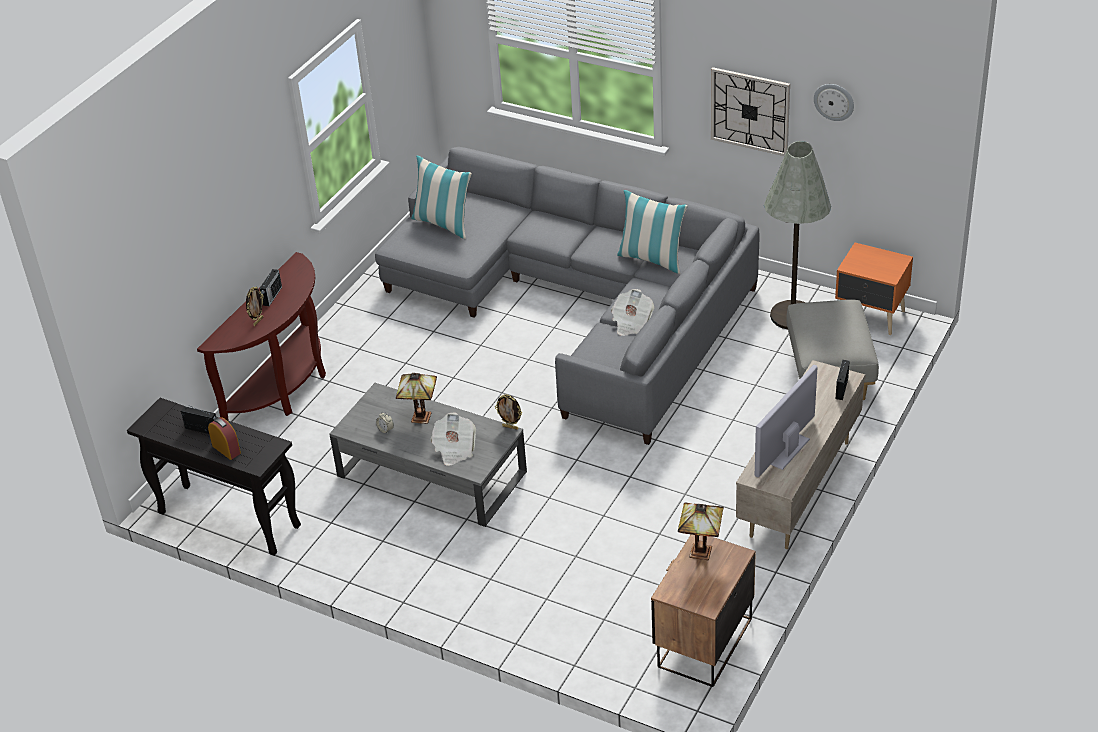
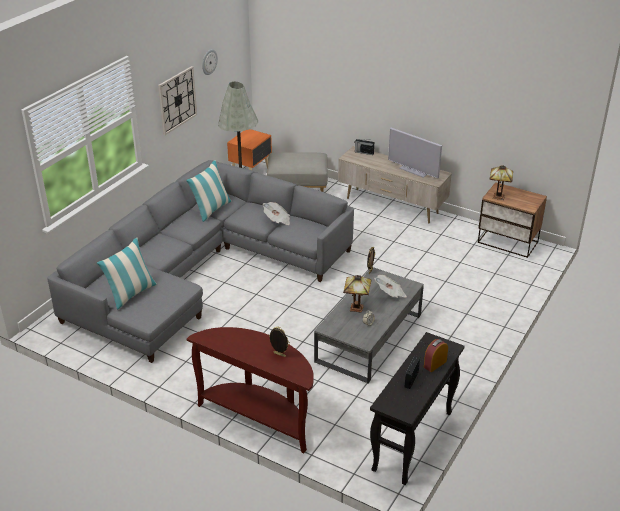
camera: 90 degrees left, 5 degrees down
(272, 296) = (246, 349): radio -> none

